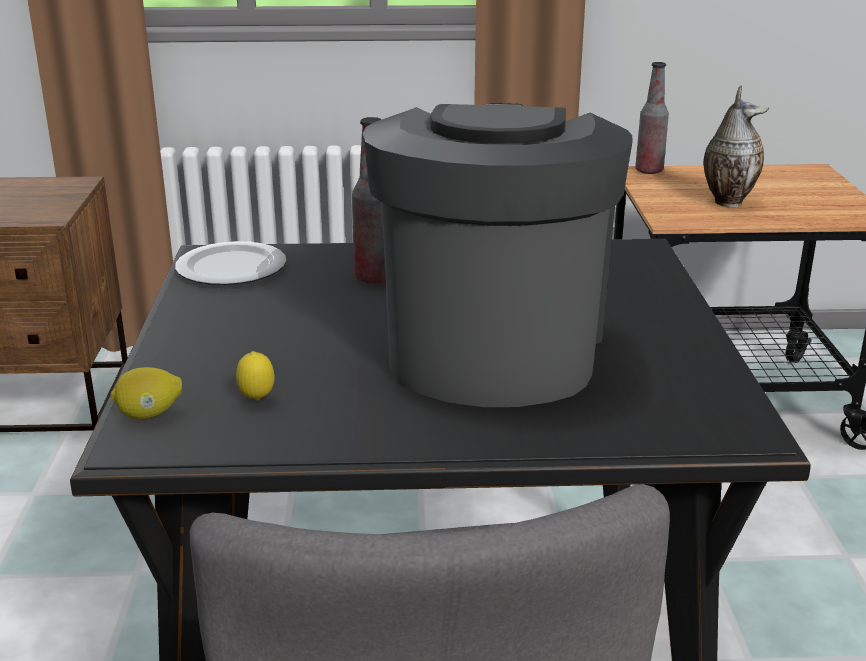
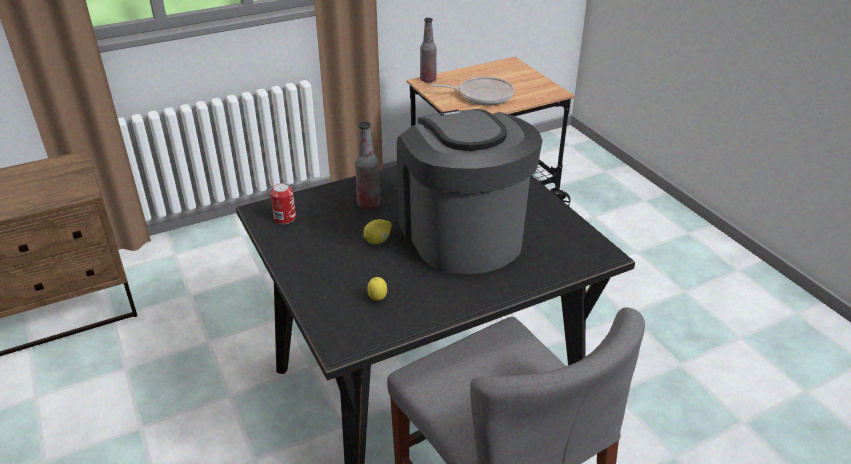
camera: 25 degrees left, 10 degrees up
(149, 415) = (332, 325): lemon -> lemon (378, 241)
(231, 269) = (285, 218): plate -> can
(727, 201) = (482, 95): vase -> frying pan

